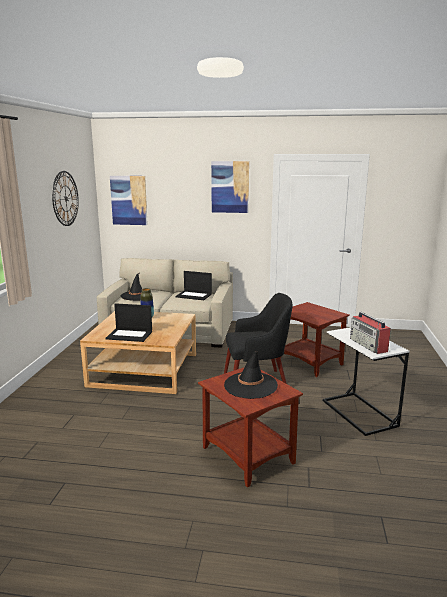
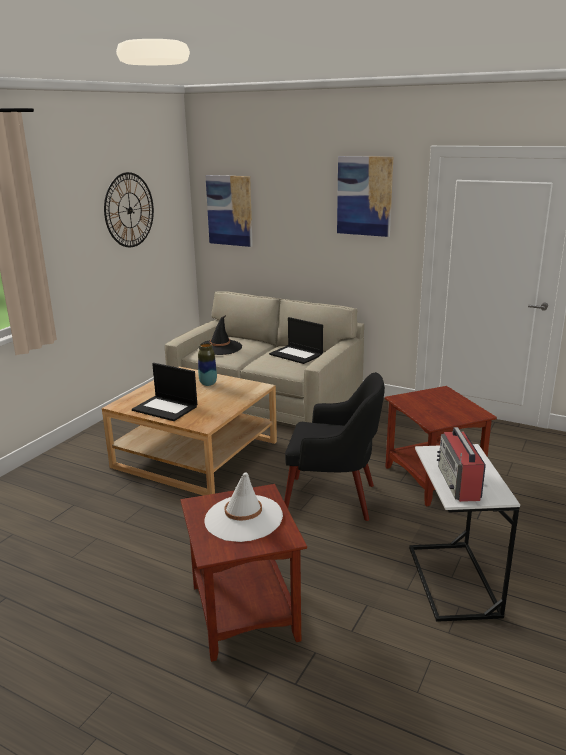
camera: 20 degrees right, 5 degrees up
(250, 385) = (243, 518): black hat -> white hat

